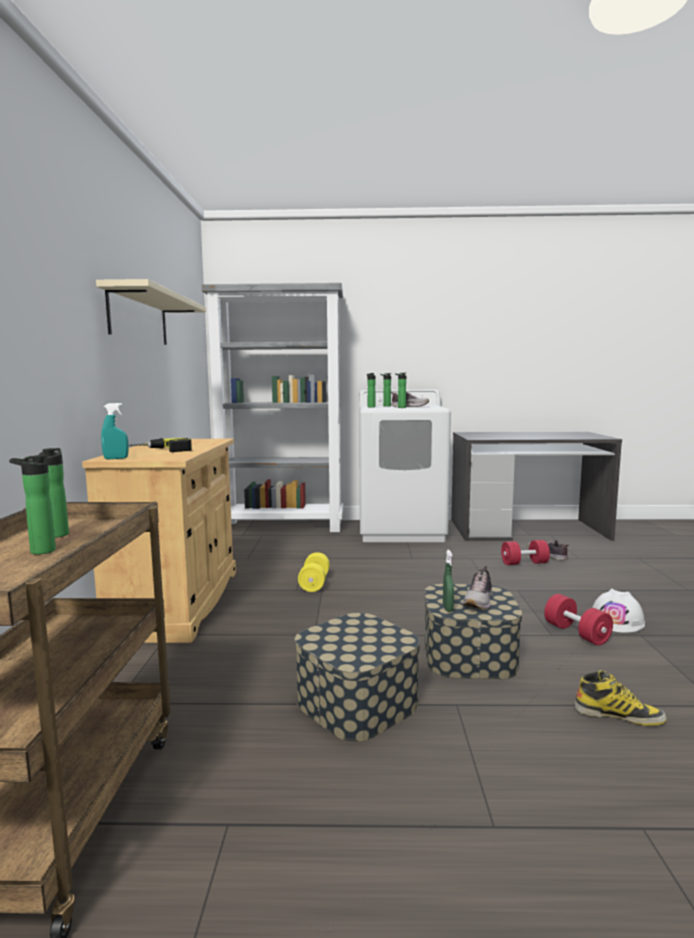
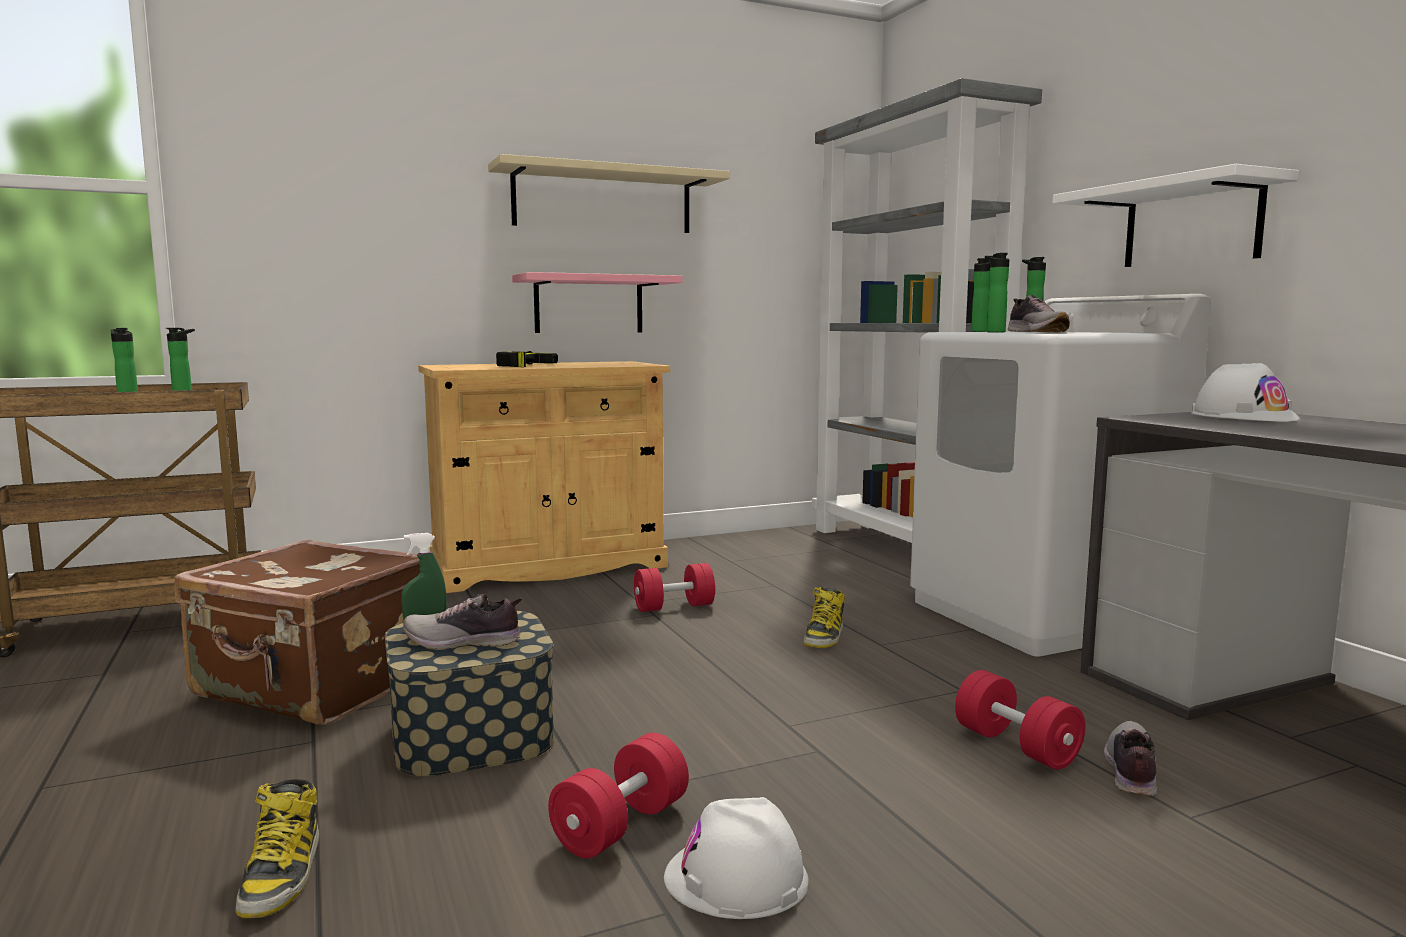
camera: 65 degrees right, 0 degrees up
(116, 458) = (438, 365): turquoise spray bottle -> none
(139, 398) = (589, 304): none -> pink shelf
(314, 583) = (674, 607): yellow dumbbell -> red dumbbell
(357, 702) = (315, 686): storage box -> brown suitcase
(393, 564) = (824, 636): none -> boot
(424, 362) = (1191, 224): none -> white shelf
(480, 434) = (1243, 416): none -> white hard hat

